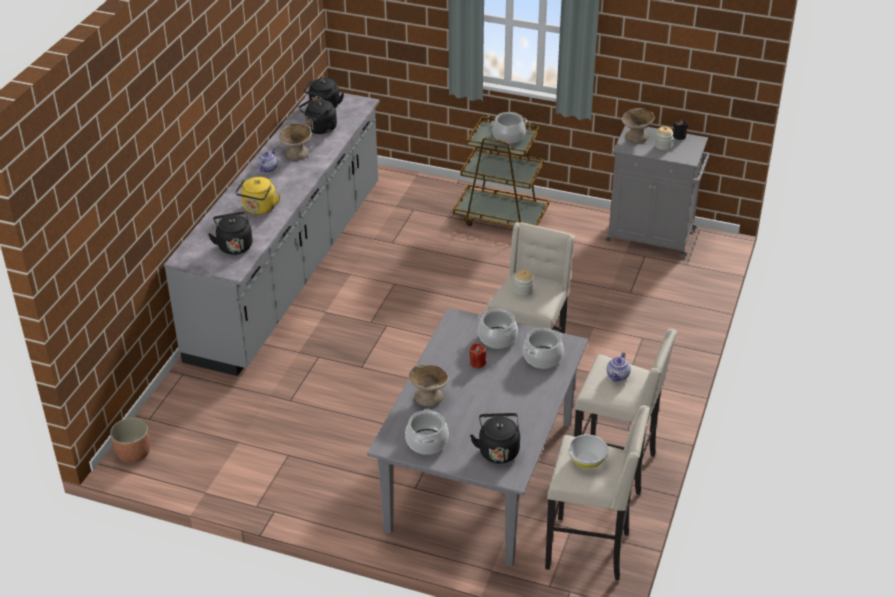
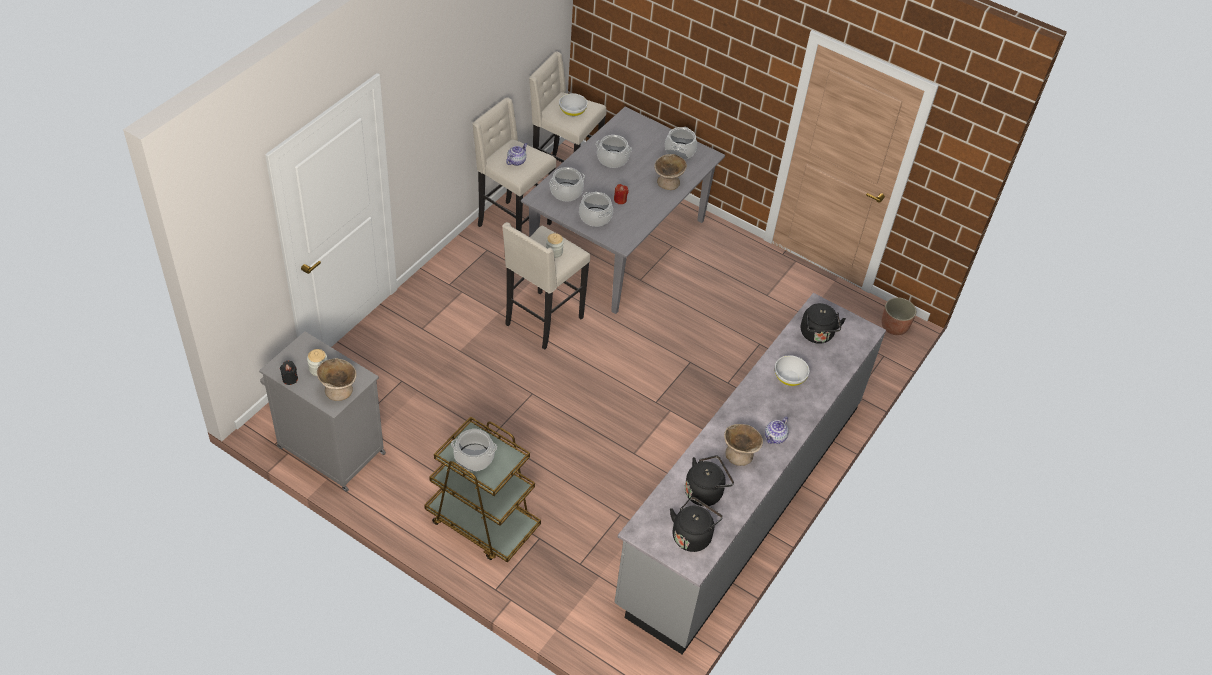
camera: 170 degrees left, 10 degrees up
(259, 209) = (789, 377): yellow kettle -> white bowl
(498, 450) = (631, 134): black kettle -> none
(507, 411) = (612, 159): none -> cooking pot

